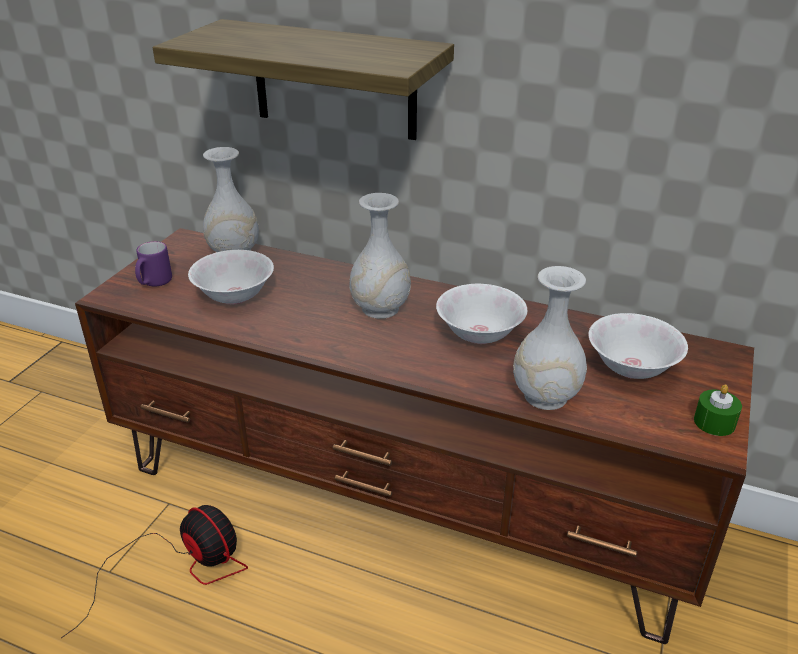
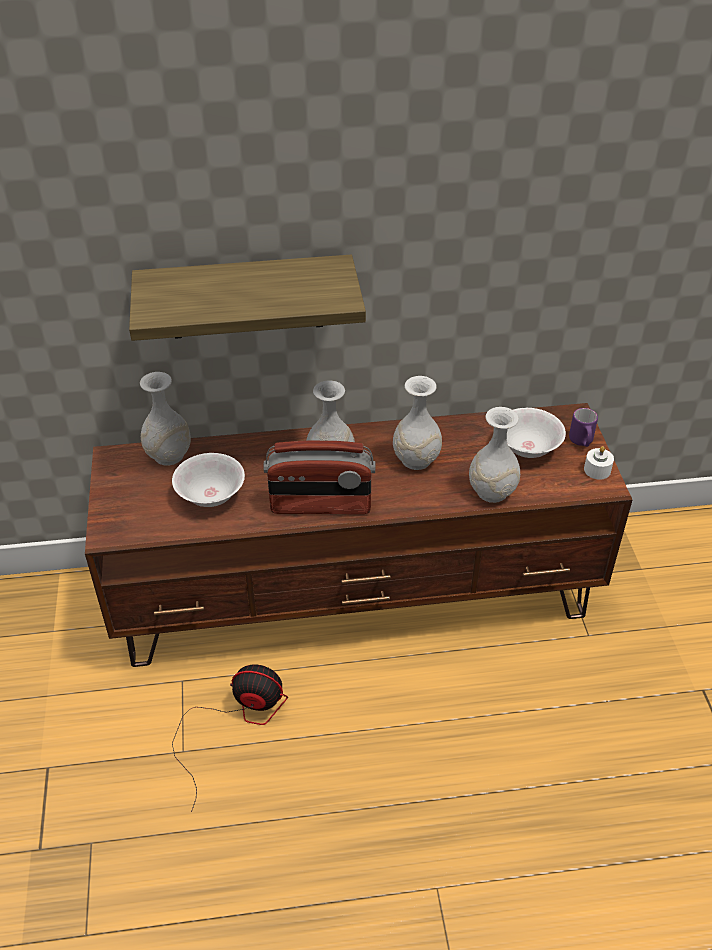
camera: 30 degrees left, 10 degrees up
(154, 283) = (132, 509): purple mug -> purple mug (581, 442)
(332, 341) = (320, 505): none -> radio
(479, 334) = (415, 459): white bowl -> white vase
(714, 422) = (597, 470): green candle -> white candle

